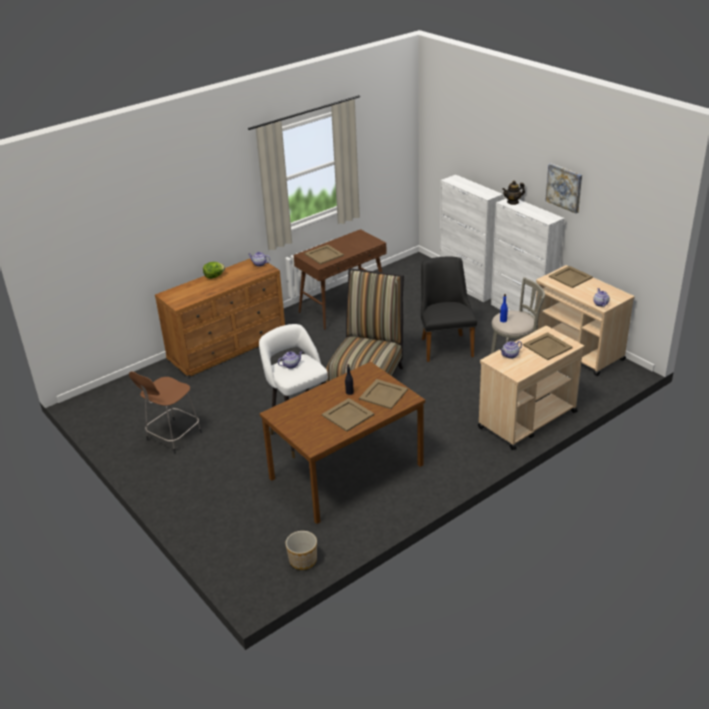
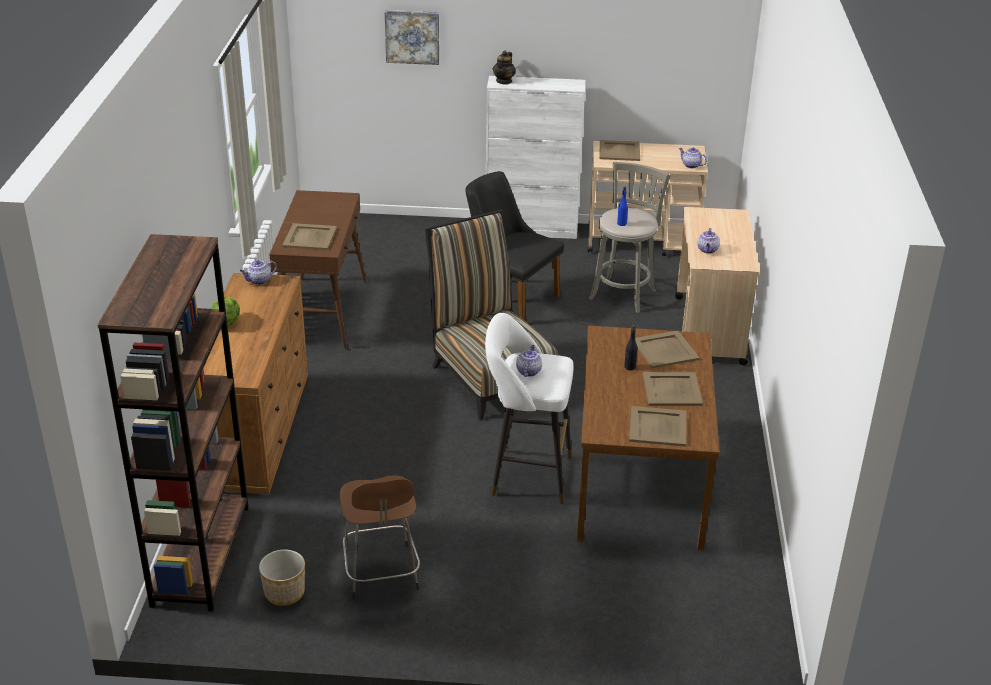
camera: 50 degrees left, 0 degrees up
(129, 386) = (201, 555): none -> brown bookcase
(303, 560) = (753, 593): planter -> planter (284, 592)
(468, 287) = (428, 226): white cabinet -> none
(547, 347) = (722, 226): beige tray -> beige tray (658, 427)
(564, 187) = (580, 39): picture -> picture (412, 36)

